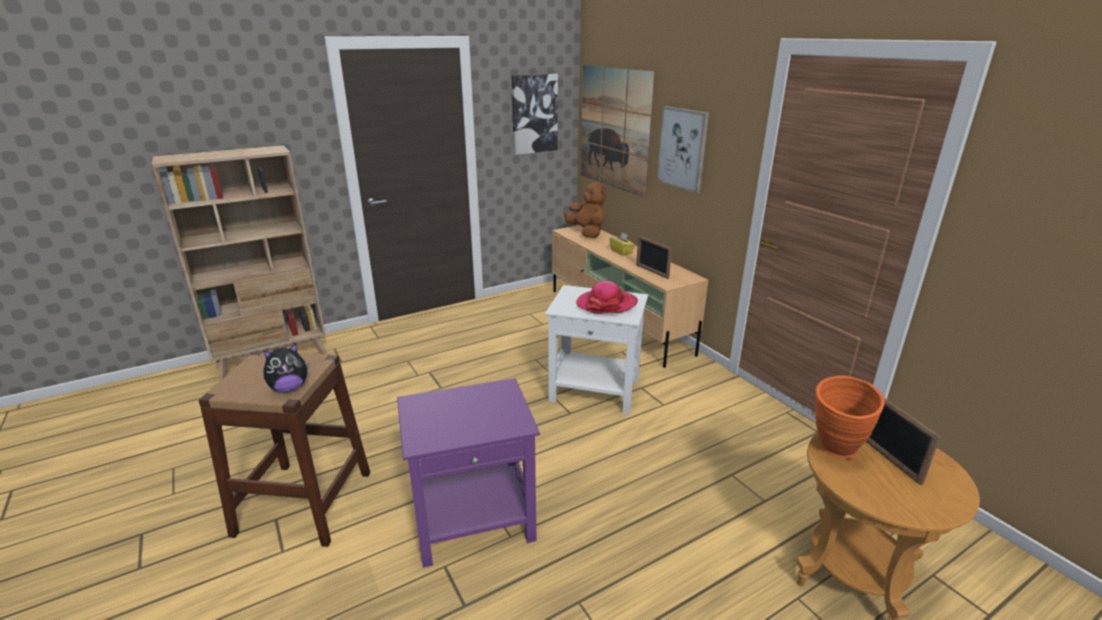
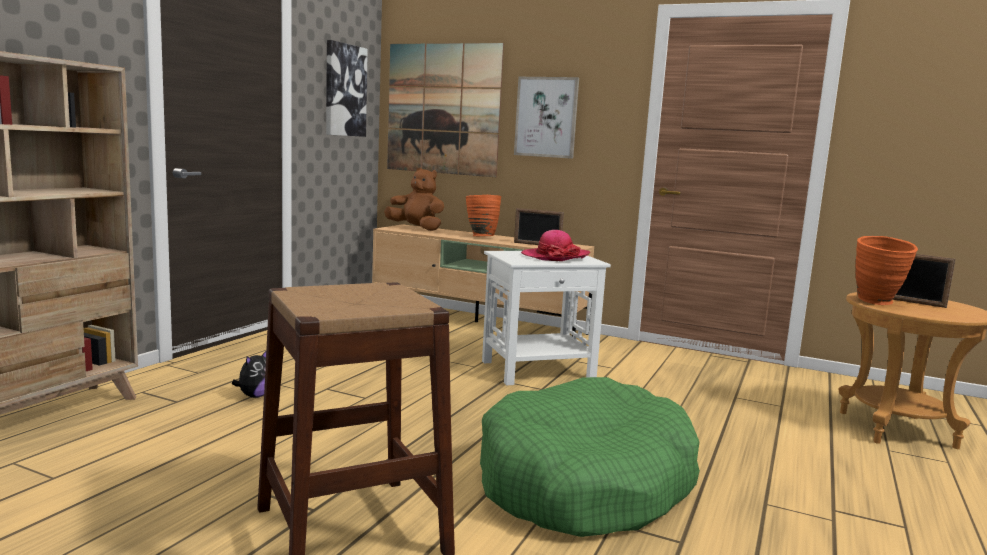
camera: 35 degrees left, 15 degrees down
(289, 388) = (405, 303): plush toy -> plush toy (255, 396)
(475, 521) = (584, 483): purple side table -> green dog bed
(621, 252) = (481, 237): yellow tissue box -> orange vase

